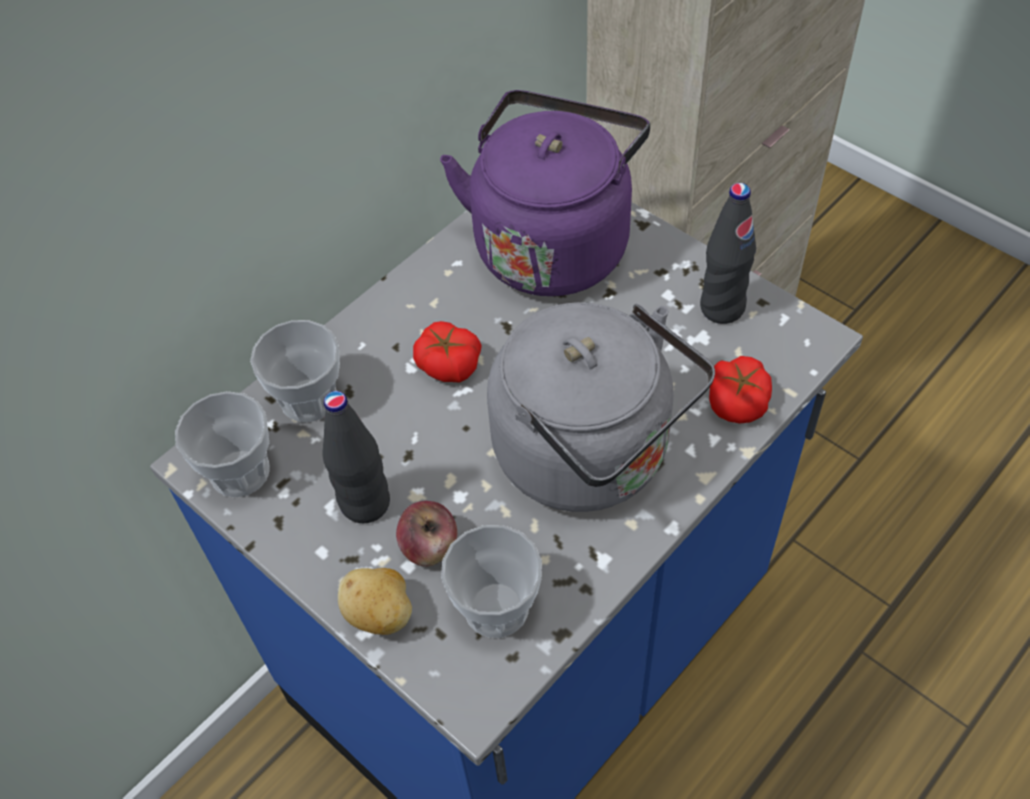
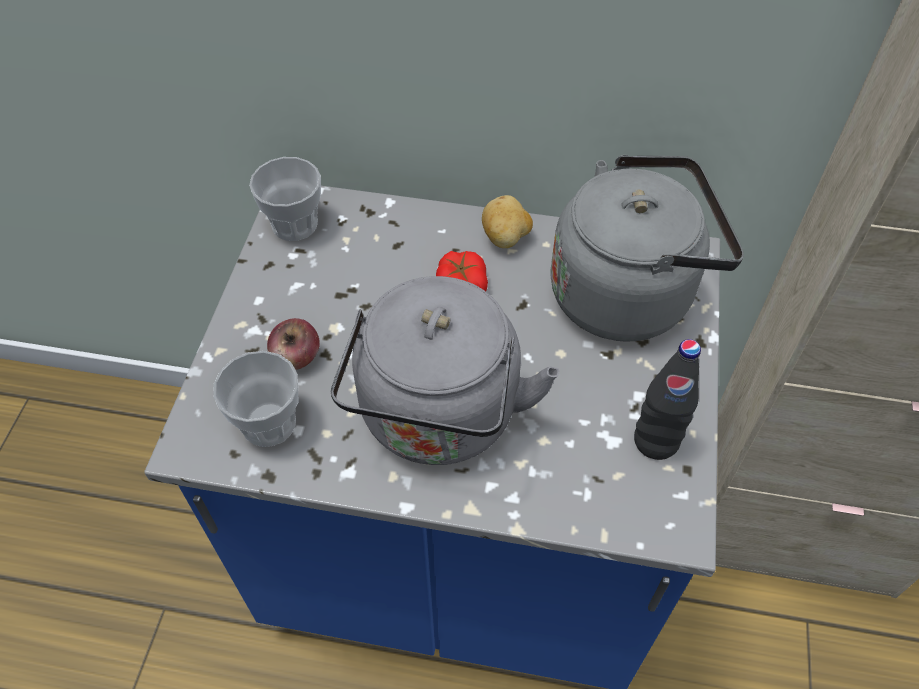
camera: 55 degrees right, 0 degrees up
(309, 399) = (376, 227): cup -> none
(365, 504) = (310, 303): black bottle -> none
(381, 614) = (227, 358): potato -> potato (505, 238)
(553, 243) = (628, 293): purple kettle -> grey kettle
(738, 401) = (564, 498): tomato -> none

